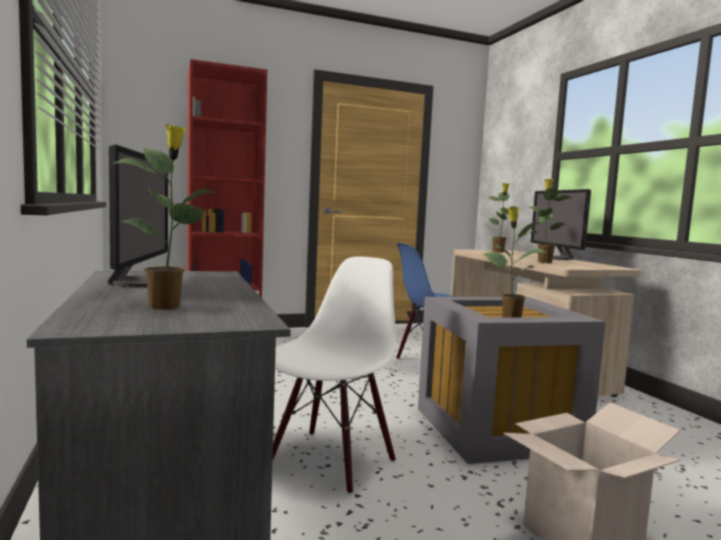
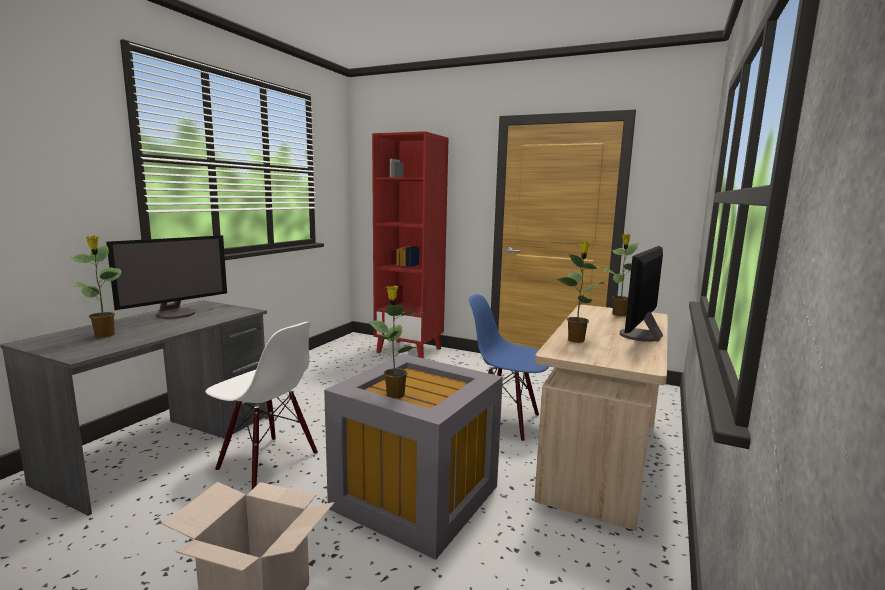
camera: 45 degrees right, 5 degrees up
(330, 461) = (267, 462): white chair -> white chair turned 45 degrees clockwise

